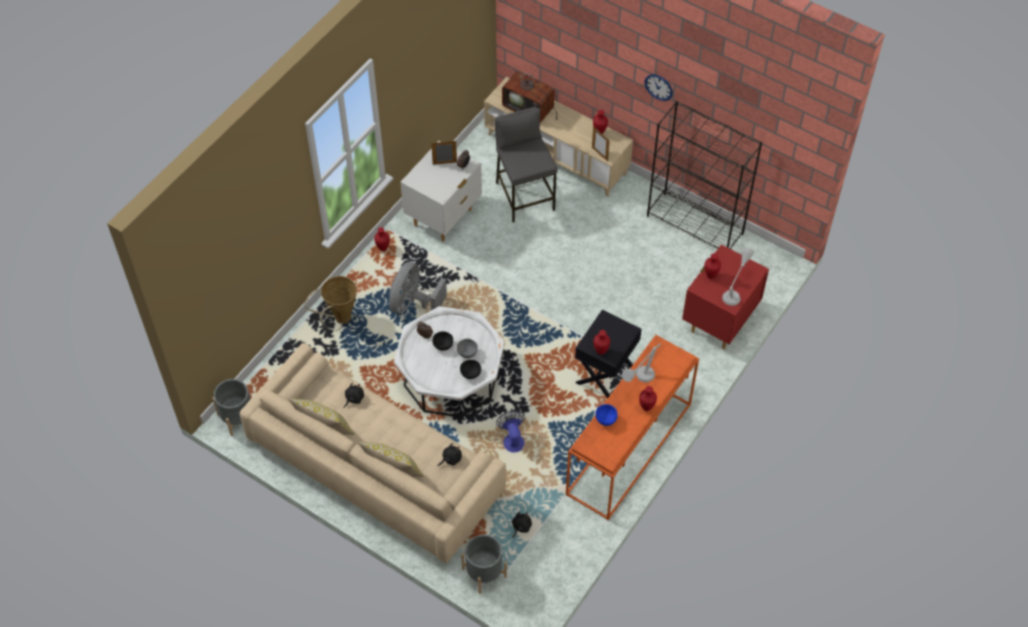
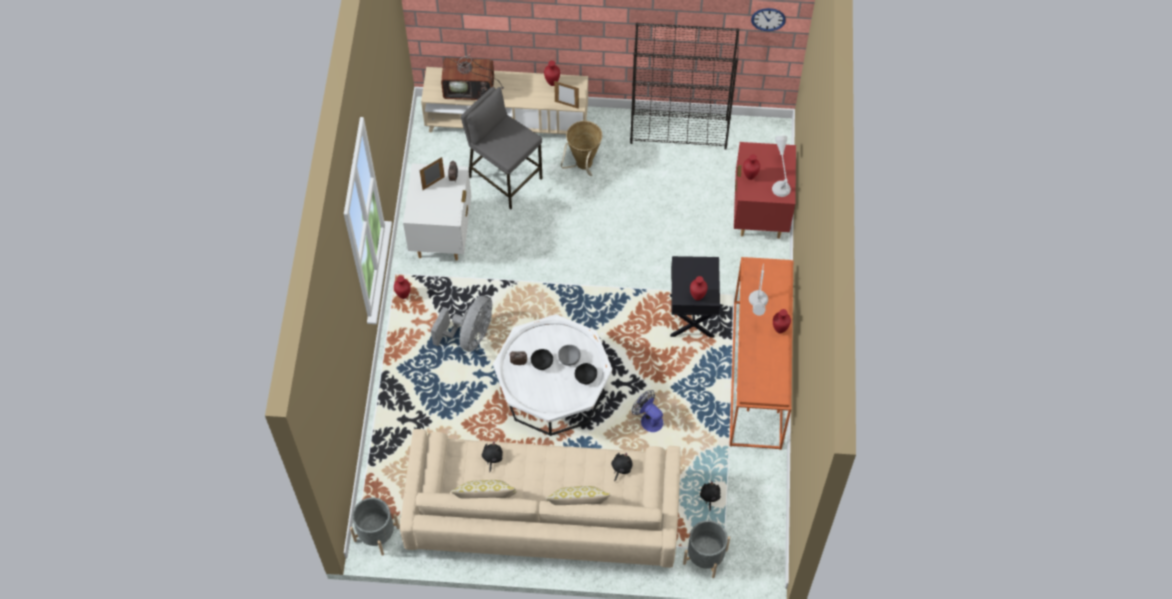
camera: 30 degrees left, 5 degrees up
(339, 320) = (410, 387): basket -> basket (582, 166)
(413, 304) = (469, 336): grey fan -> grey fan turned 150 degrees counterclockwise
(605, 420) = (752, 360): blue bowl -> none
(658, 87) = (611, 16): wall clock -> wall clock (768, 19)

